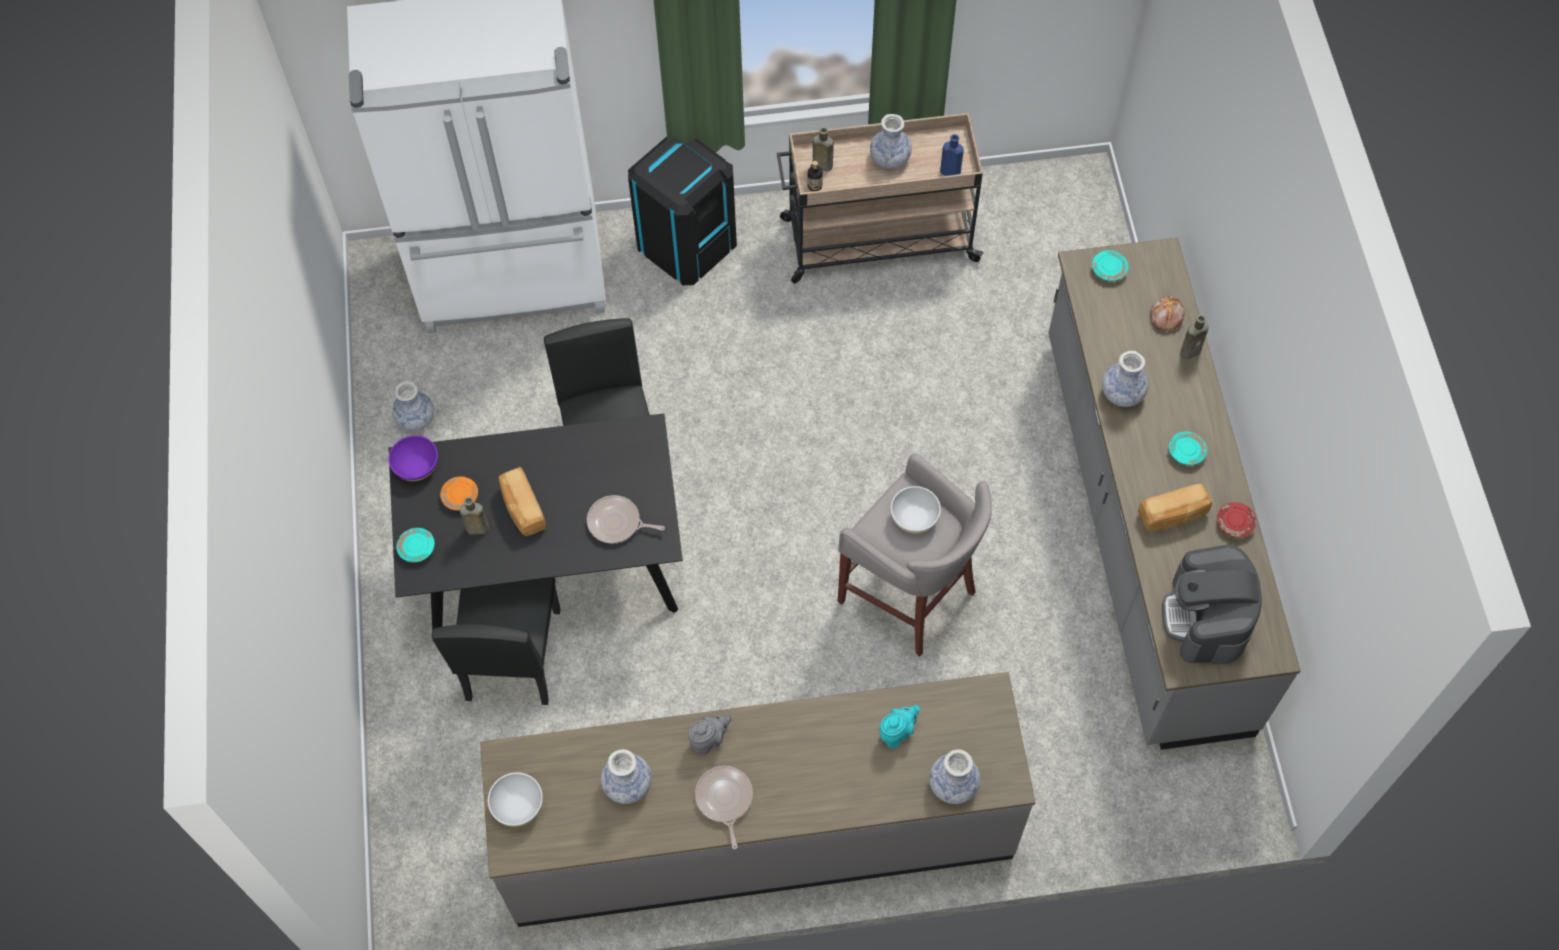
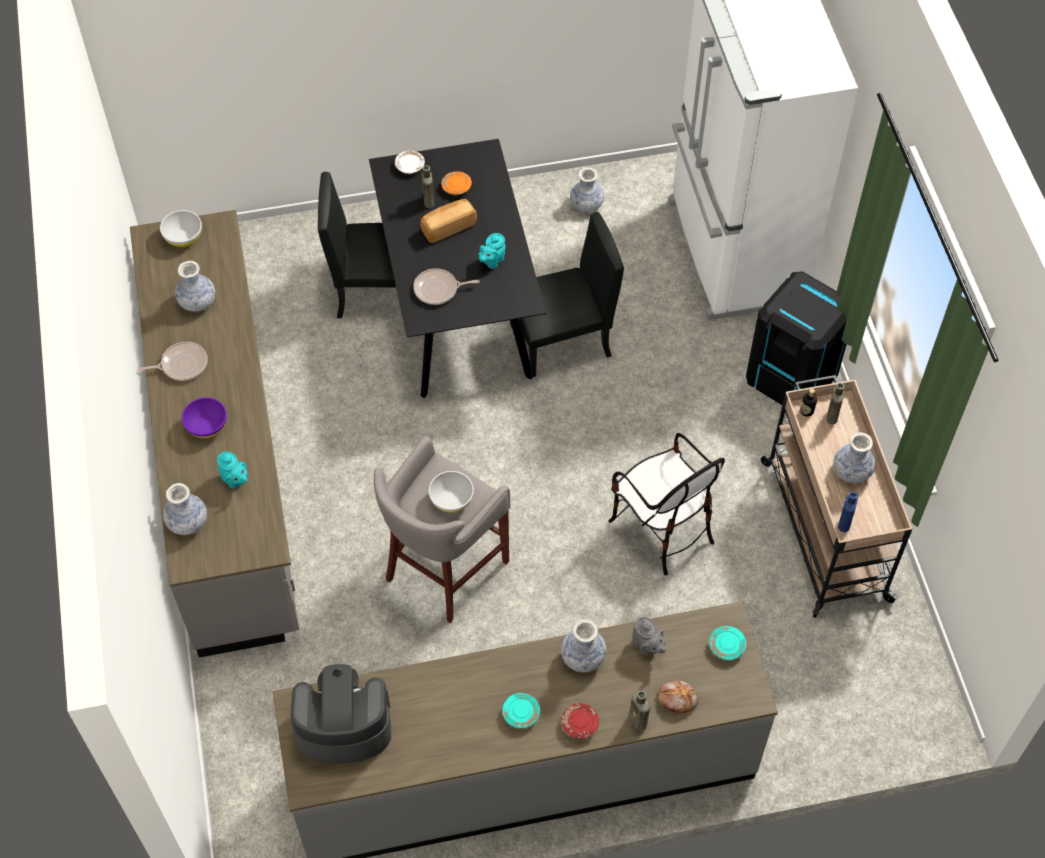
camera: 85 degrees right, 5 degrees down
(416, 466) = (482, 157): purple bowl -> purple bowl (206, 425)
(416, 548) = (409, 166): turquoise plate -> white plate
(581, 464) = (492, 261): none -> turquoise teapot
(617, 523) = (438, 289): frying pan -> frying pan turned 105 degrees counterclockwise
(709, 740) = (232, 351): grey teapot -> grey teapot (647, 646)
(869, 382) = (661, 529): none -> chair
(1173, 515) = (450, 700): bread -> none
(1234, 523) = (444, 756): red plate -> red plate (579, 724)

